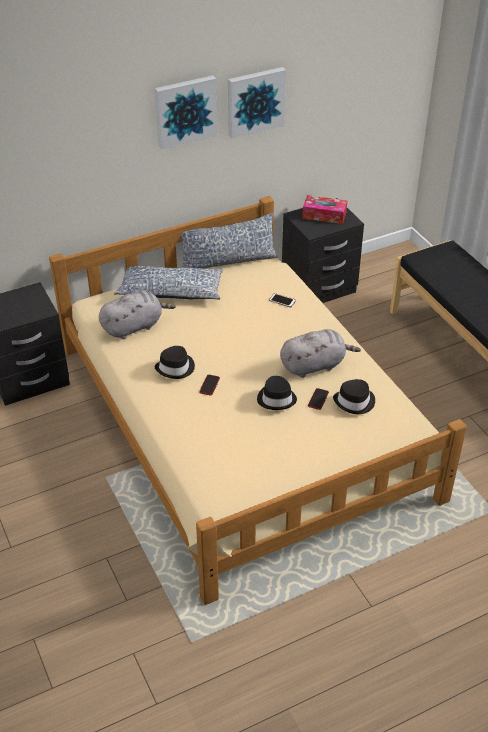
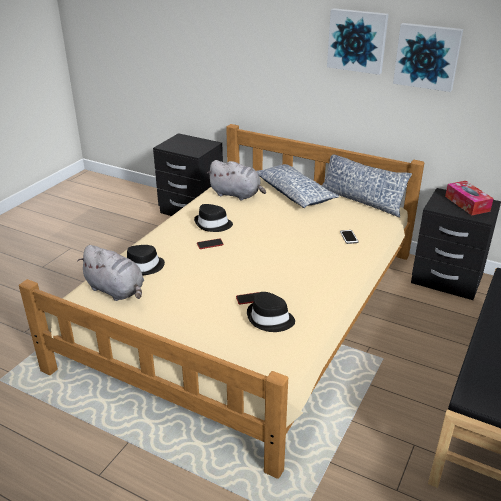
camera: 55 degrees right, 10 degrees down
(276, 398) = (228, 278): black hat -> black hat (144, 266)
(315, 365) = (291, 281): grey plush toy -> grey plush toy (116, 290)

